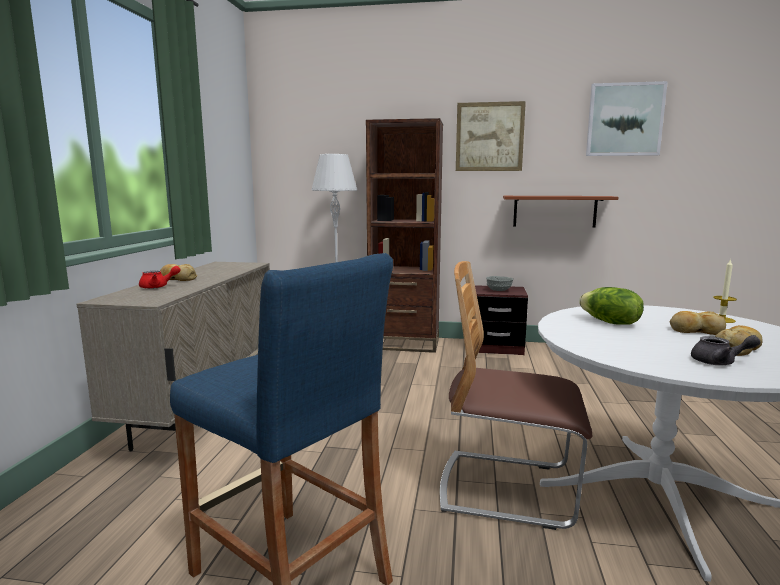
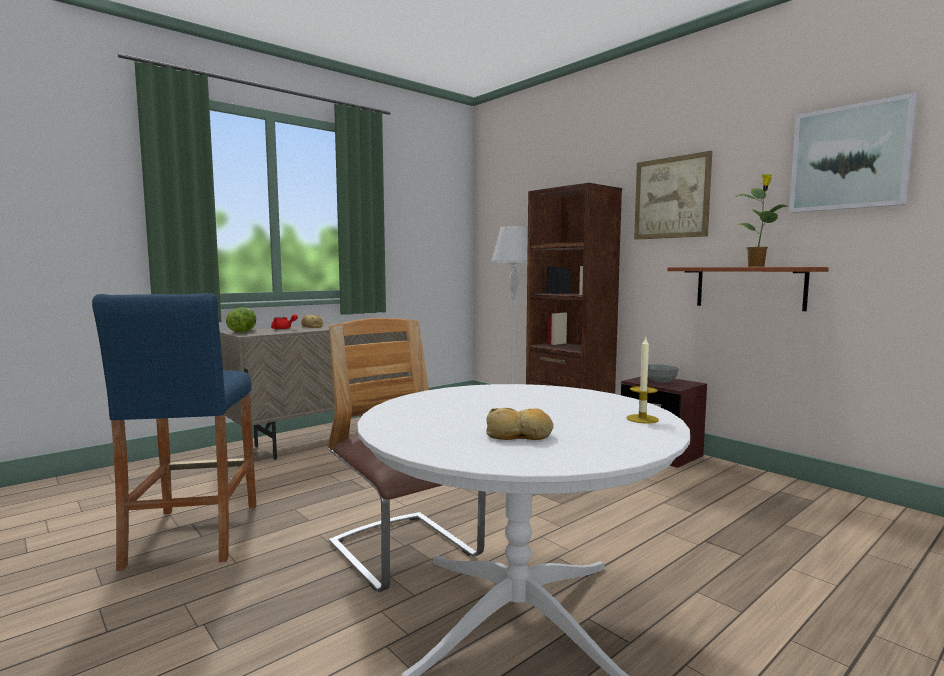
camera: 40 degrees right, 5 degrees down
(570, 195) = (757, 266): none -> potted plant
(610, 322) = (506, 398): lettuce -> lettuce (242, 331)
(695, 331) = (557, 418): bread -> none
(719, 362) = (449, 436): grey teapot -> none

